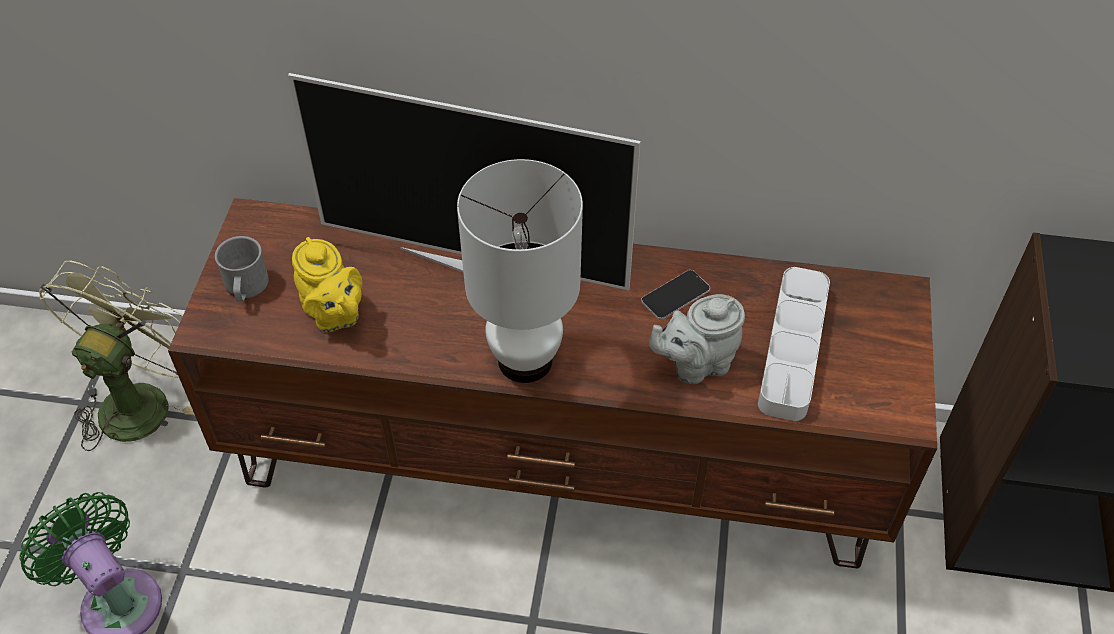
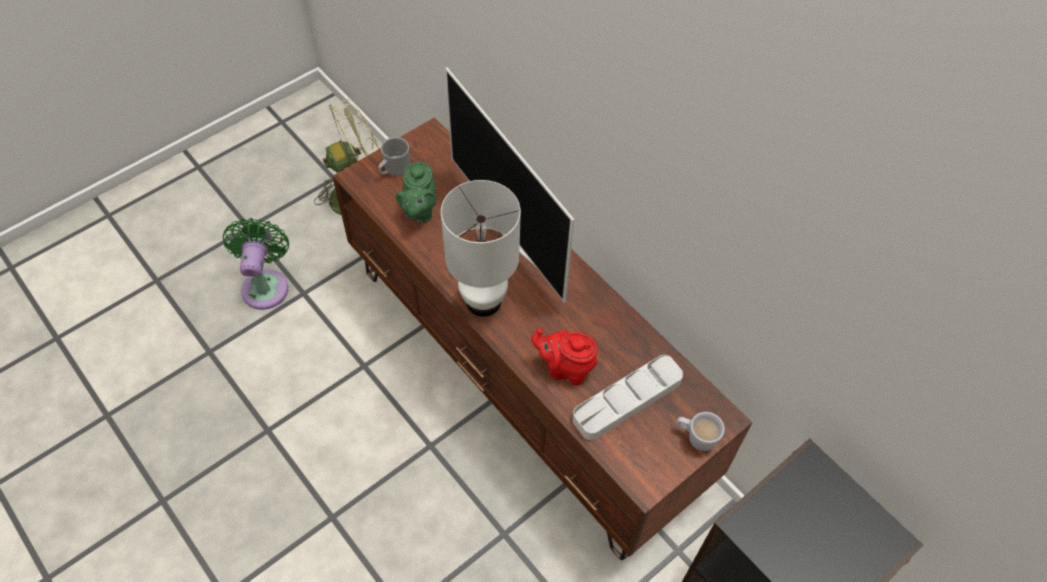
camera: 40 degrees right, 5 degrees up
(334, 315) = (419, 211): yellow teapot -> green teapot
(675, 295) = (595, 325): phone -> none
(695, 364) = (565, 368): grey teapot -> red teapot
(898, 333) = (695, 437): none -> white mug

